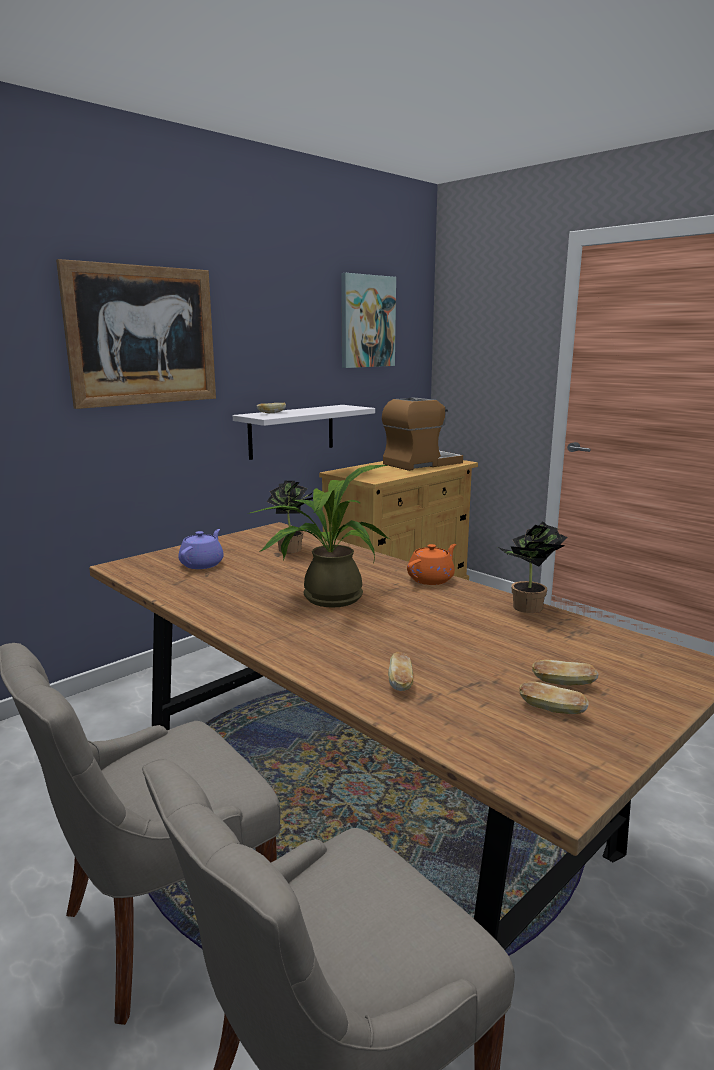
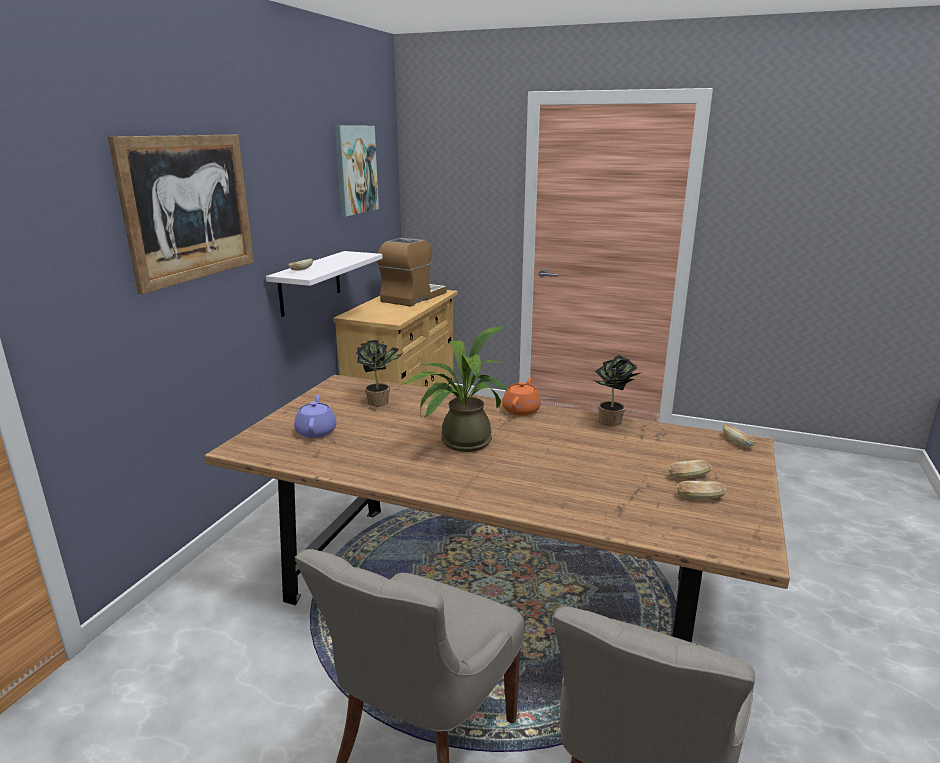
camera: 25 degrees left, 5 degrees up
(400, 682) = (591, 502): bread -> bread (737, 442)

